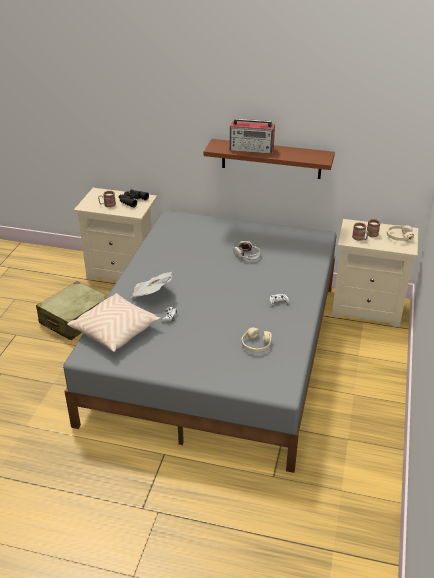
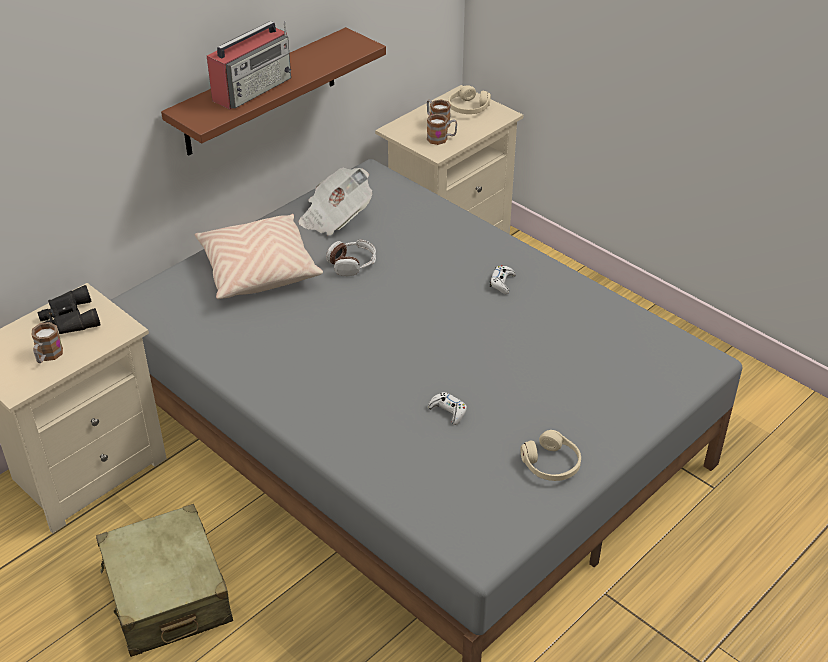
camera: 60 degrees left, 5 degrees up
(115, 331) = (437, 490): beige pillow -> beige pillow (258, 270)
(151, 294) = (366, 409): newspaper -> newspaper (335, 217)
(256, 344) = (586, 345): beige headphones -> beige headphones (551, 464)

